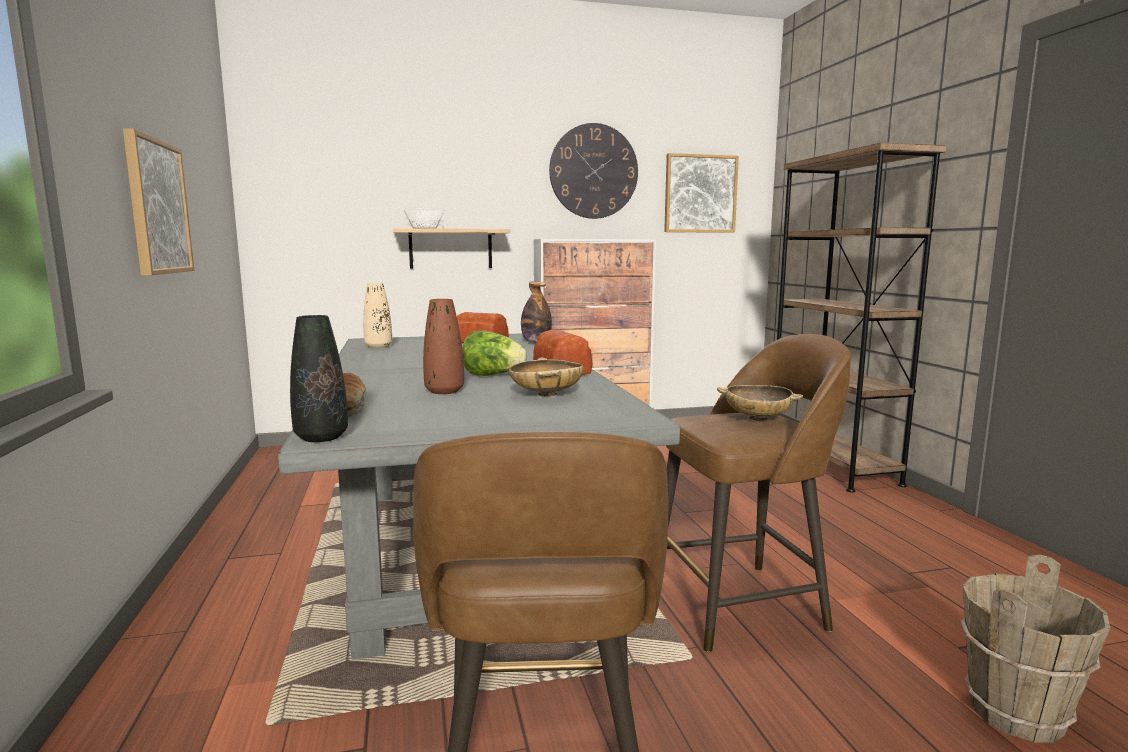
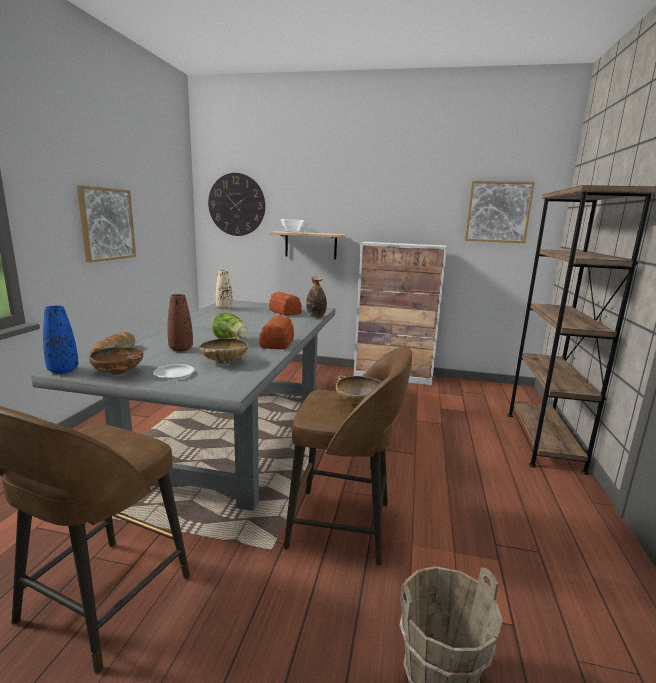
camera: 25 degrees right, 5 degrees up
(321, 437) = (63, 370): black vase -> blue vase
(424, 425) = (119, 372): none -> brown bowl
(514, 415) = (173, 374): none -> white plate
(593, 171) = (412, 194): wall clock -> wall clock (236, 204)

